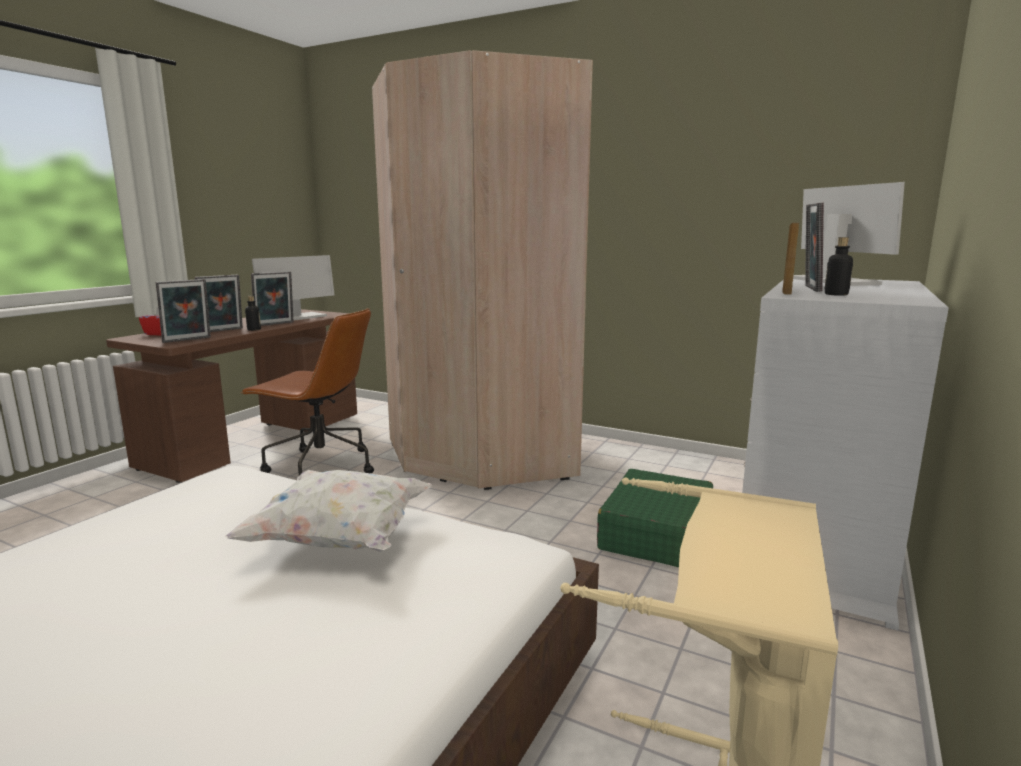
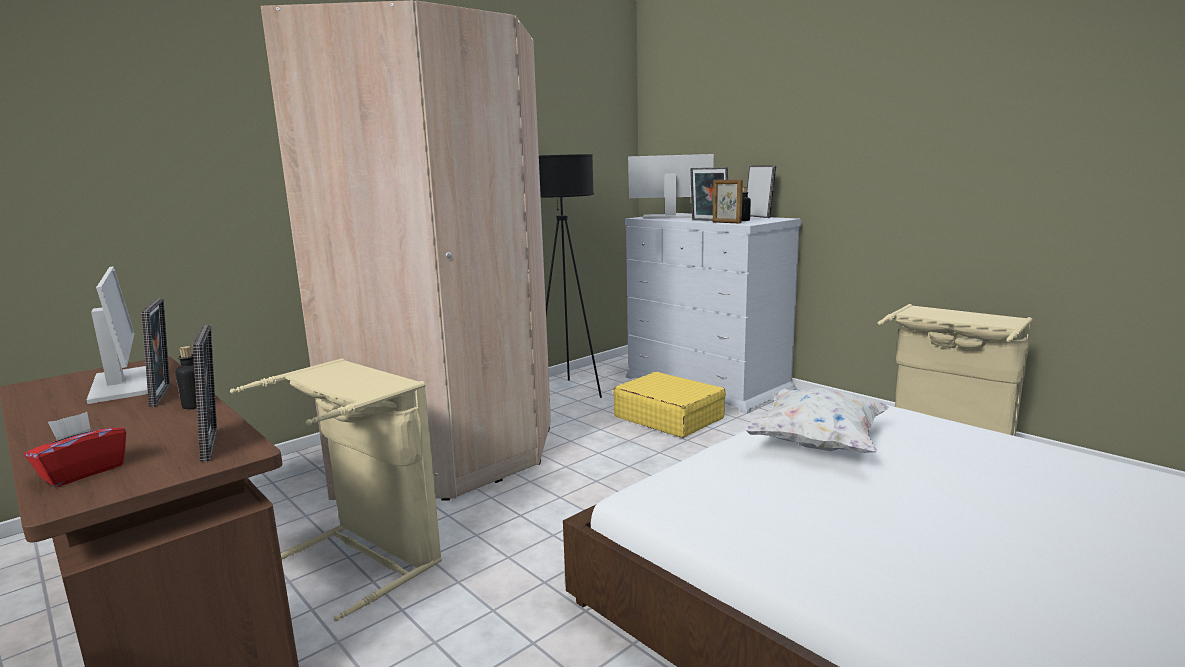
camera: 70 degrees left, 0 degrees up
(222, 330) = (155, 426): picture frame -> picture frame (758, 216)
(319, 467) = (367, 557): brown office chair -> beige laundry basket
(657, 534) = (668, 417): green suitcase -> yellow suitcase
(675, 470) = (568, 392): none -> black floor lamp

